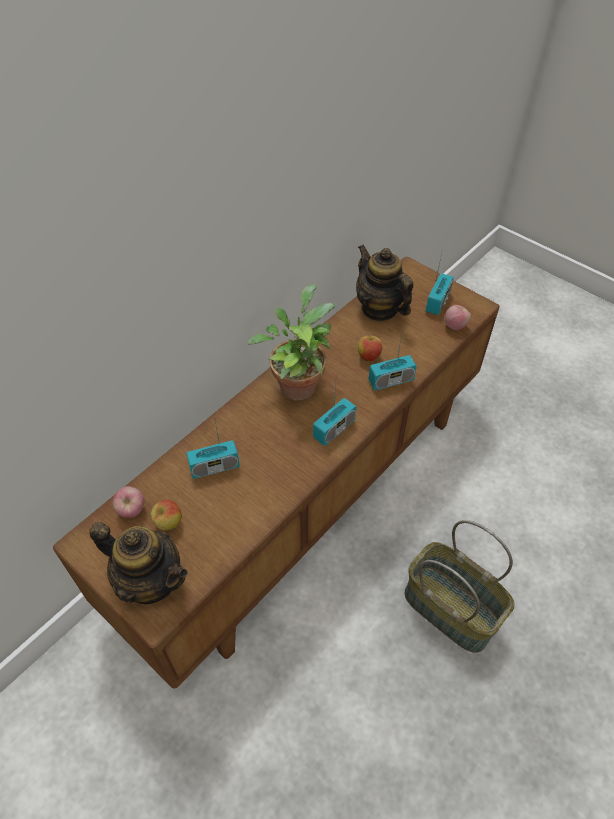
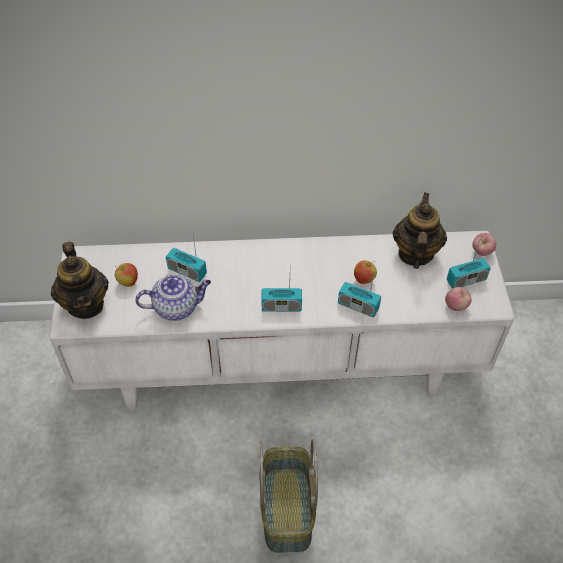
camera: 45 degrees right, 0 degrees up
(132, 510) = (119, 259): apple -> apple (481, 252)
(245, 506) = (177, 307): none -> teapot
(297, 383) = (295, 260): potted plant -> none
(306, 492) = (282, 356): brown tv stand -> white tv stand

